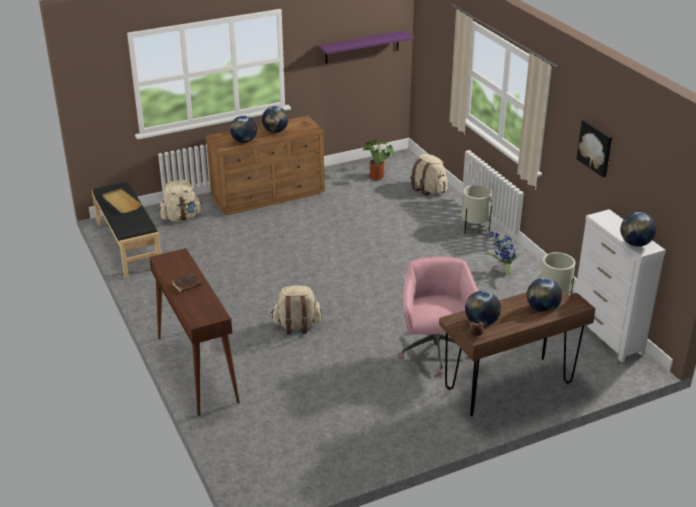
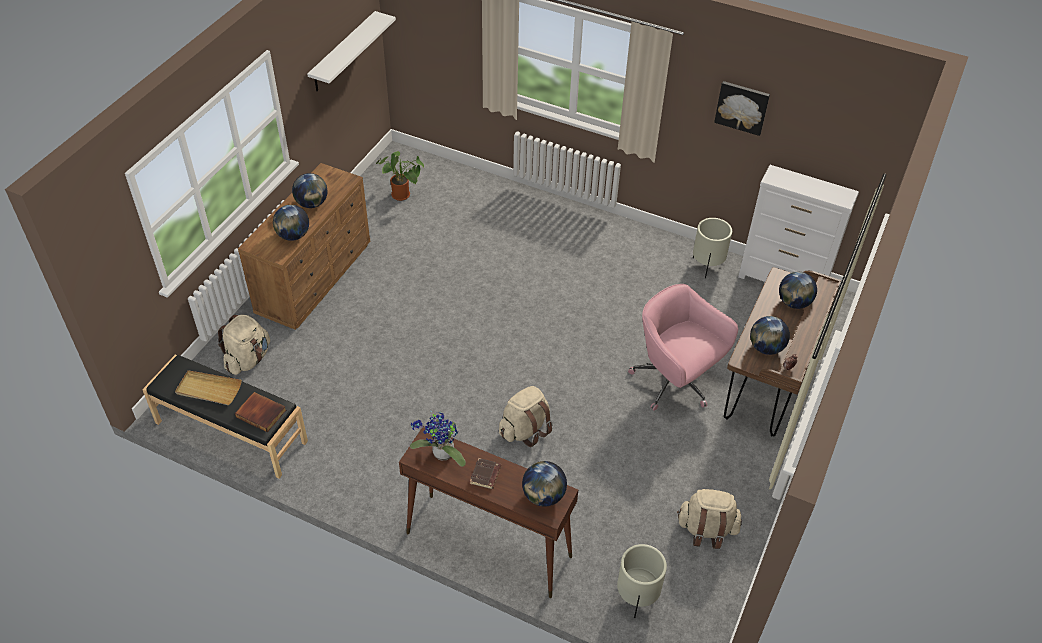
camera: 40 degrees left, 15 degrees up
(133, 224) = (262, 413): none -> book
(362, 47) = (343, 52): purple shelf -> white shelf
(429, 190) = (469, 187): beige backpack -> beige backpack (706, 529)
(474, 228) = (560, 216): beige planter -> beige planter (637, 597)
(502, 272) = (635, 256): potted plant -> potted plant (441, 455)
(635, 244) = (832, 196): globe -> globe (543, 496)

